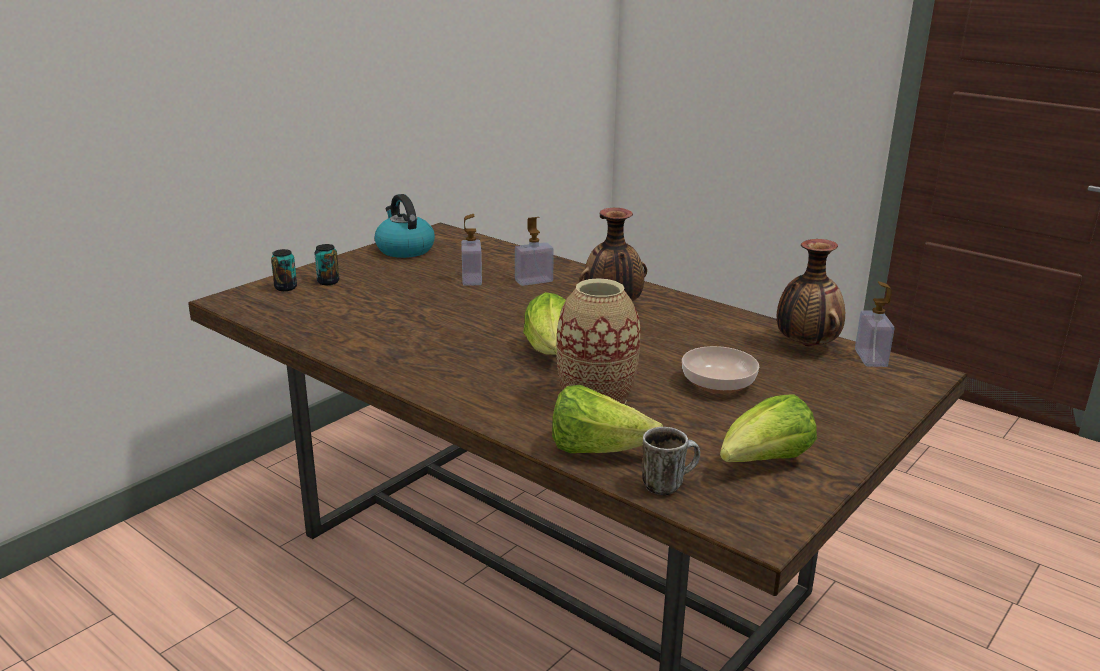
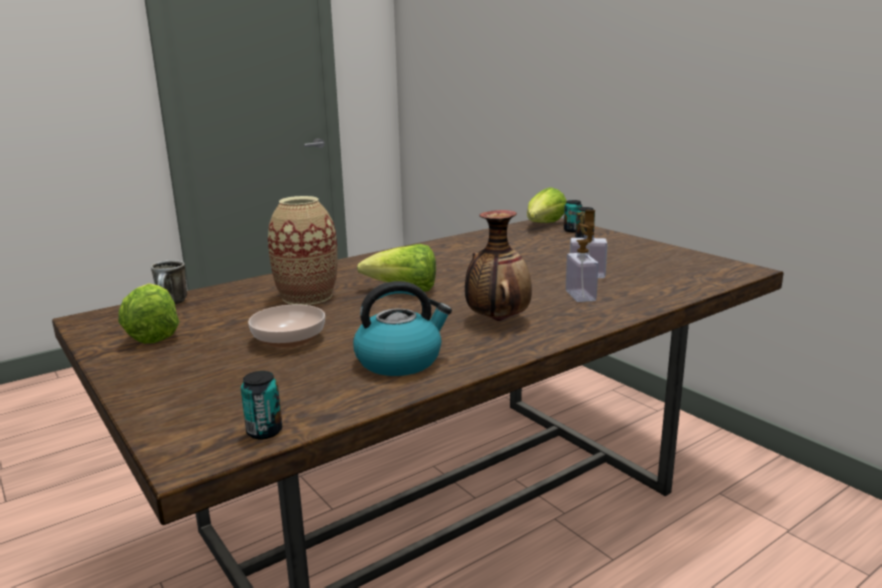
camera: 105 degrees right, 5 degrees down
(404, 249) = (675, 257): kettle -> kettle (400, 360)
(597, 450) = (238, 291): lettuce -> lettuce (544, 225)
(805, 345) = (332, 398): vase -> none
(870, 358) = (264, 431): soap dispenser -> can

